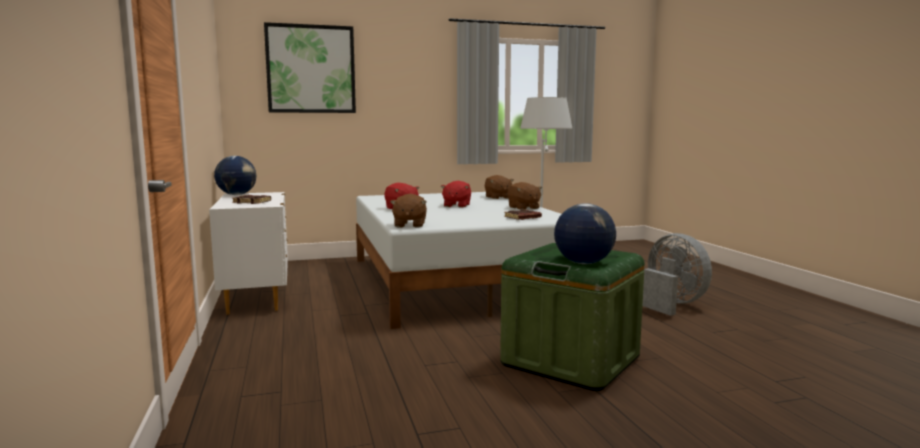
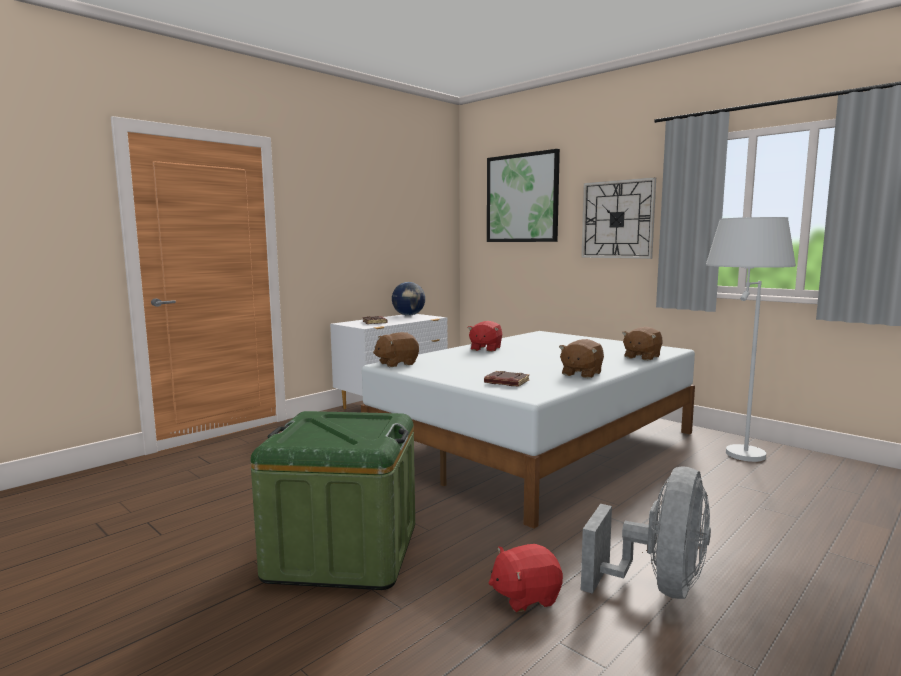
camera: 60 degrees right, 0 degrees up
(413, 95) = (617, 219): none -> wall clock
(456, 205) = (542, 356): red plush toy -> red plush toy (525, 596)
(583, 263) = (310, 437): globe -> none

